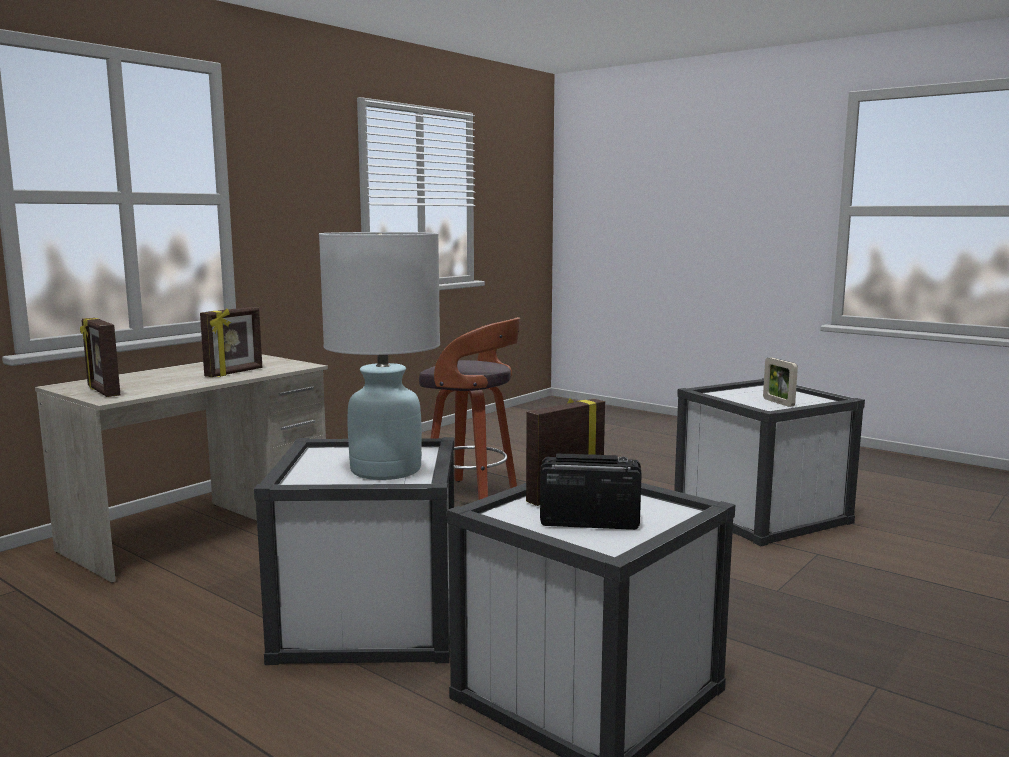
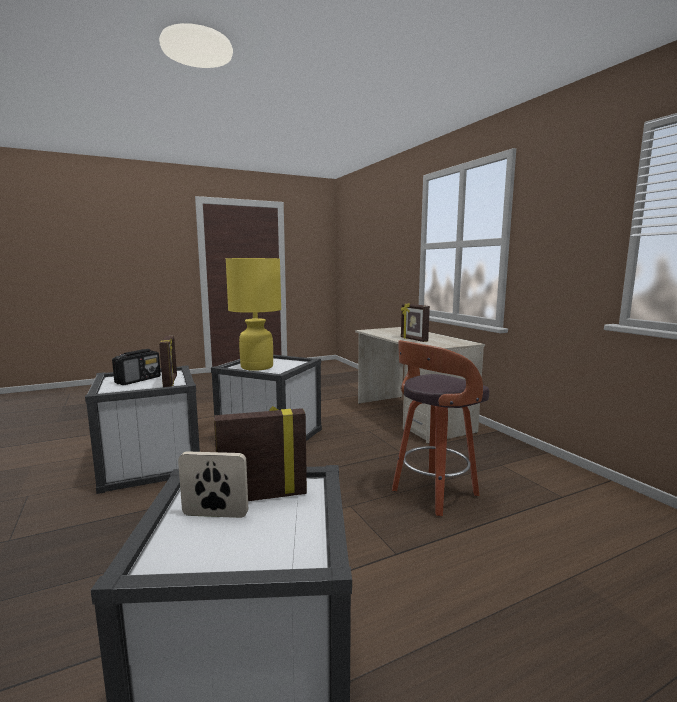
camera: 115 degrees right, 0 degrees up
(102, 391) = (382, 330): picture frame -> picture frame (263, 496)
(386, 470) = (257, 367): white table lamp -> yellow table lamp

